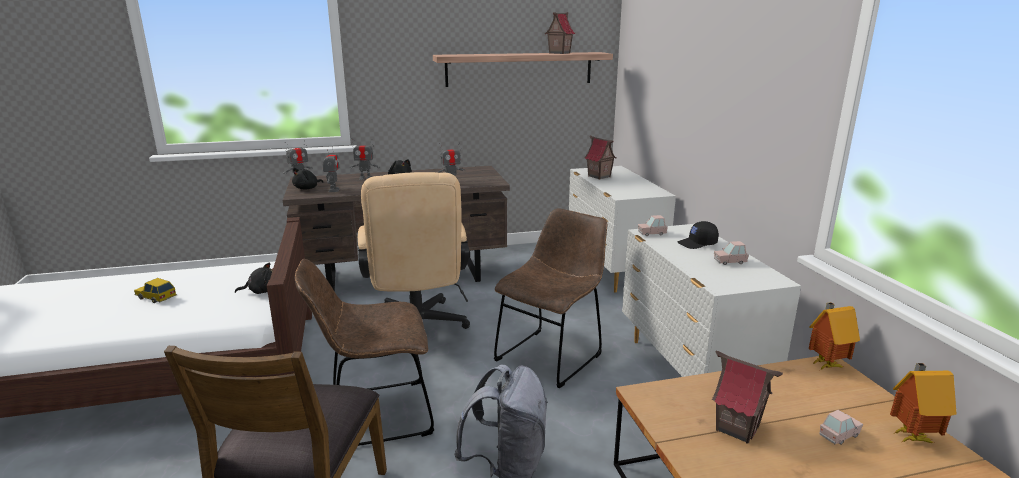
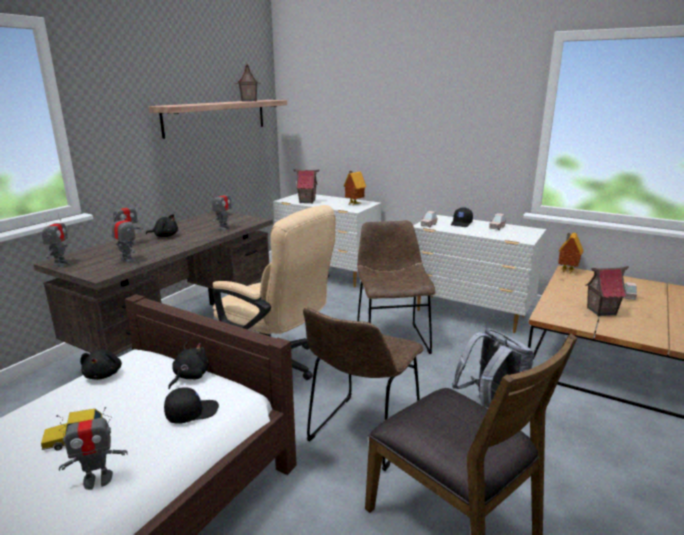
camera: 45 degrees left, 0 degrees up
(119, 323) = (97, 480): none -> toy robot
(216, 312) = (192, 412): none -> black cap
(307, 188) = (92, 267): black plush toy -> black plush toy (104, 374)
(910, 436) = (640, 285): toy house -> toy house (353, 204)

